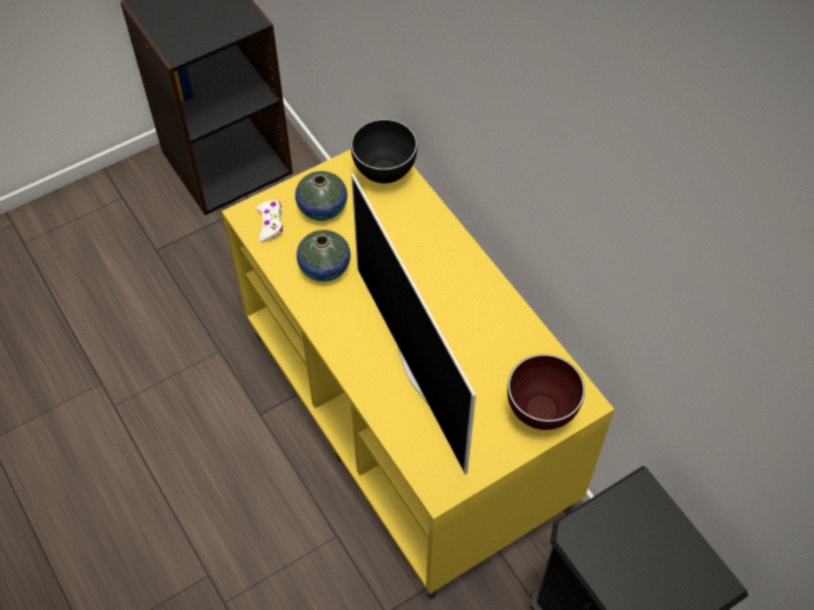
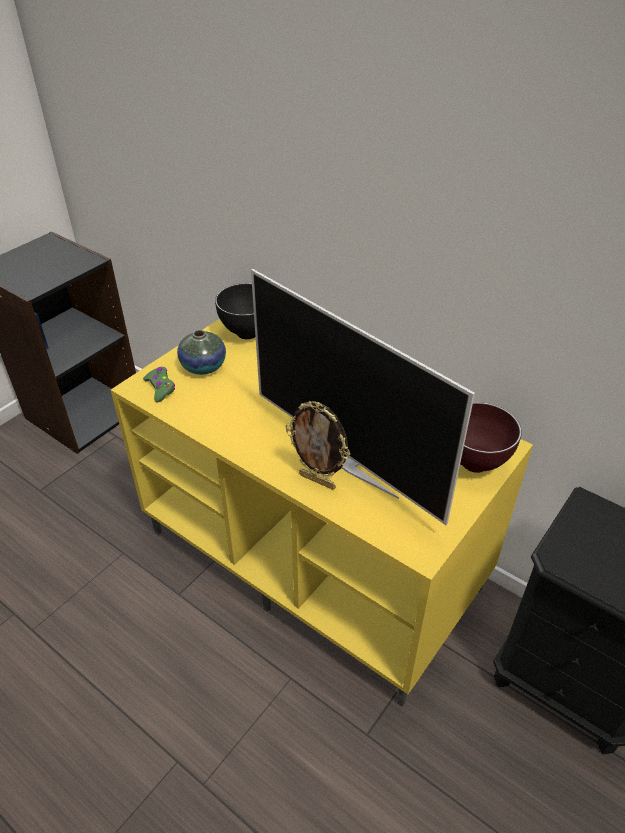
camera: 20 degrees left, 15 degrees down
(270, 223) = (160, 388): white game controller -> green game controller
(324, 267) = (225, 407): vase -> none
(379, 383) = (318, 480): none -> picture frame

